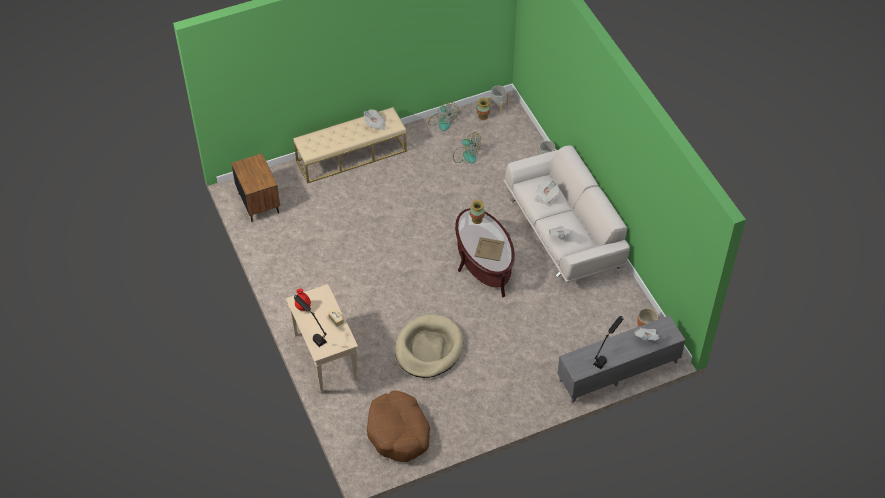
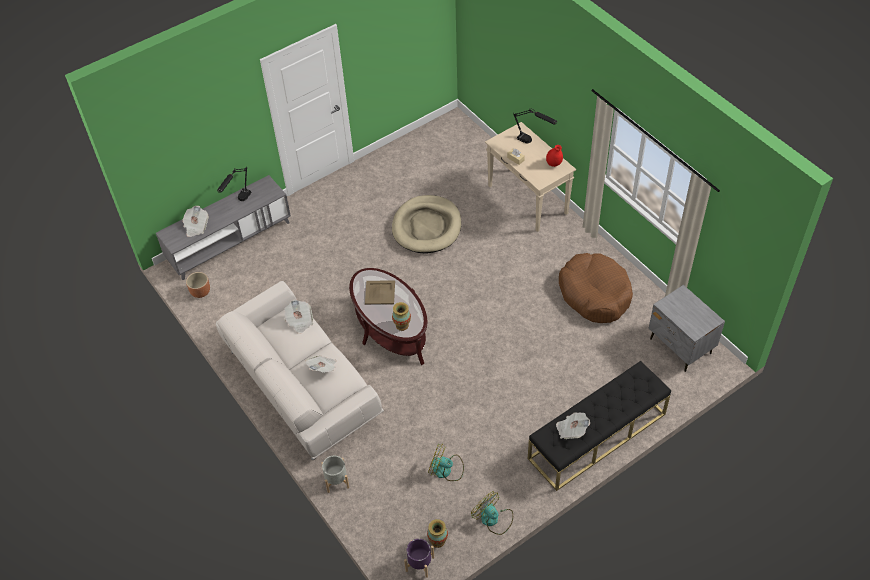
camera: 170 degrees right, 0 degrees up
(259, 203) = (680, 347): brown nightstand -> grey nightstand
(351, 156) = (597, 436): beige bench -> black bench
(398, 432) = (434, 152): brown dog bed -> brown dog bed (595, 294)
(498, 106) = (420, 564): grey planter -> purple planter

